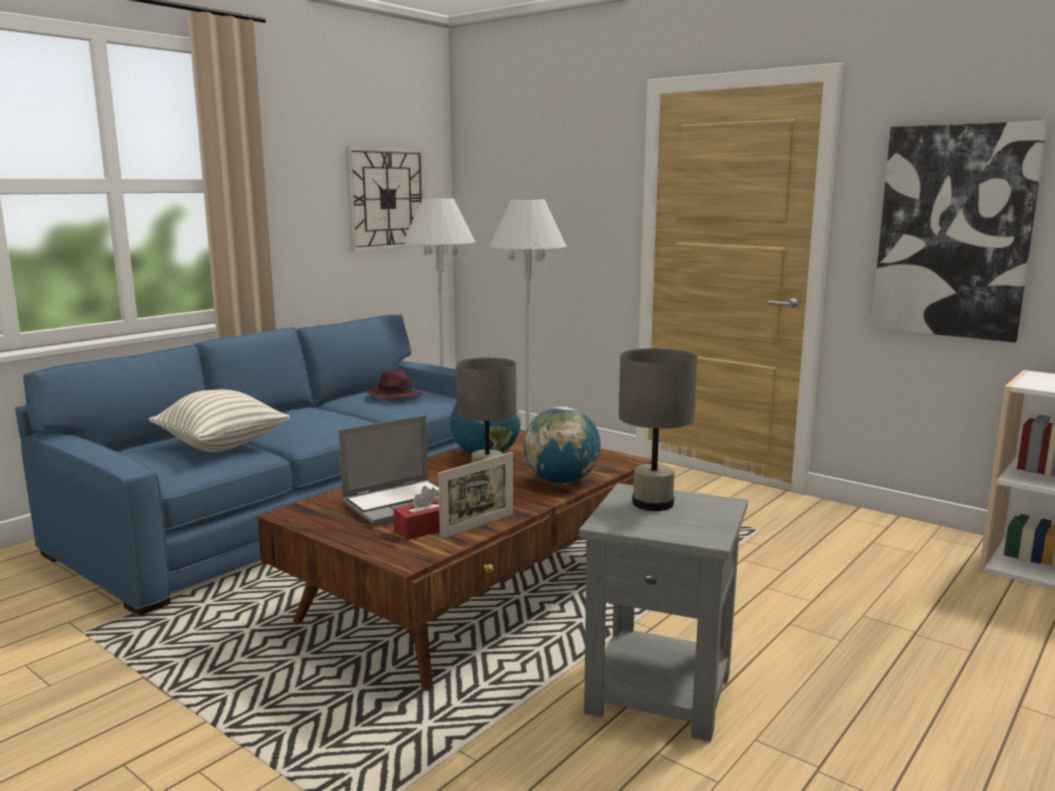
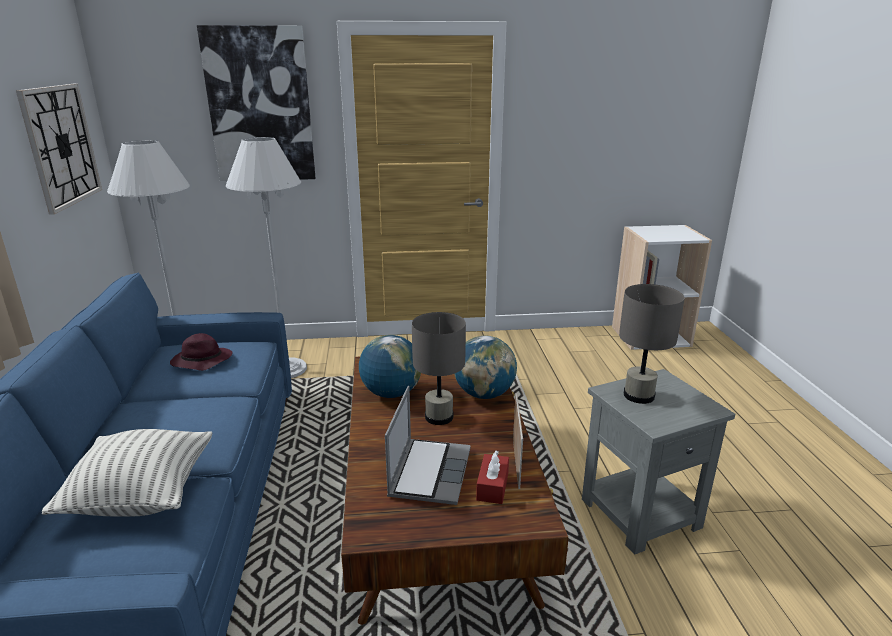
camera: 45 degrees left, 10 degrees up
(953, 232) = (583, 144): picture -> picture (260, 106)

